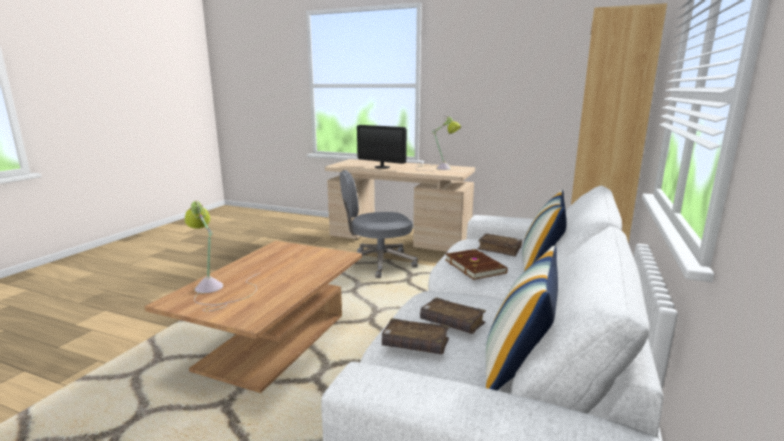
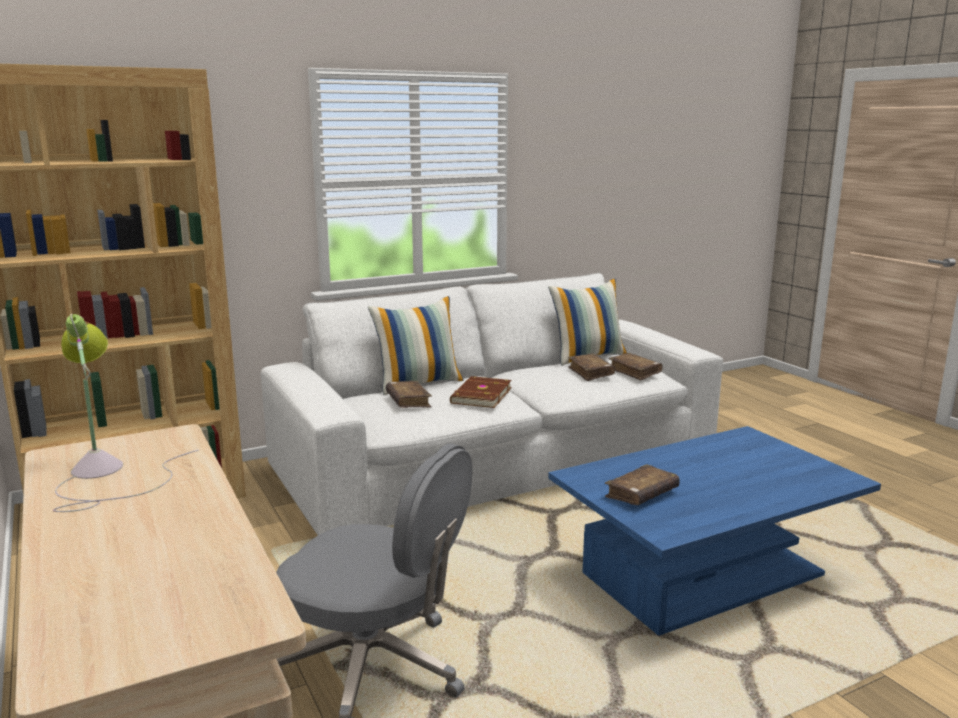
camera: 140 degrees left, 0 degrees up
(217, 289) = (787, 477): table lamp -> none
(273, 341) = (703, 575): brown coffee table -> blue coffee table
(302, 256) = (641, 494): none -> brown book
(382, 167) = (181, 537): monitor -> none

